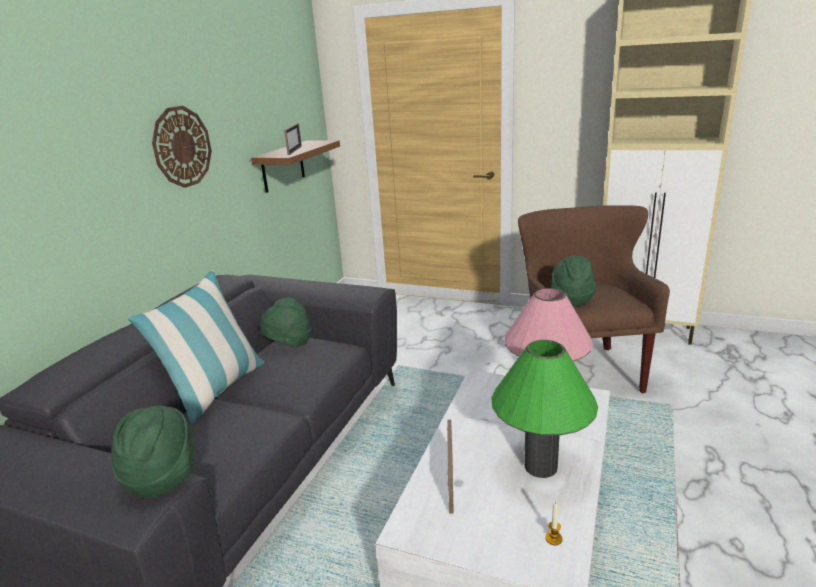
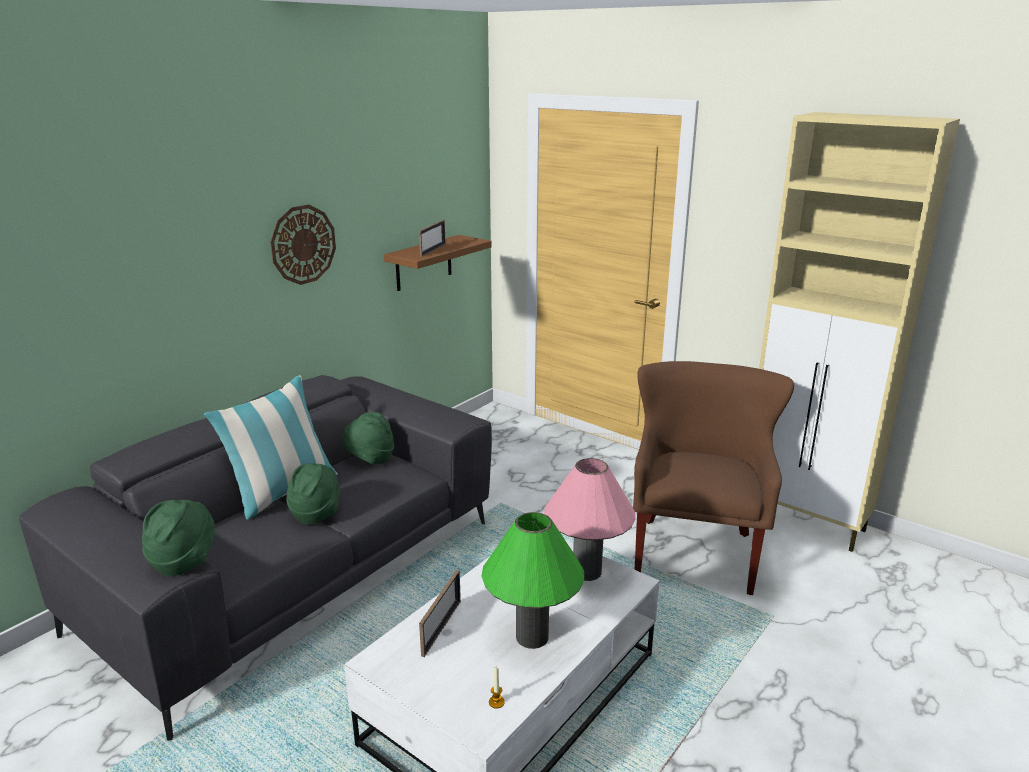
camera: 15 degrees right, 0 degrees up
(571, 299) = (676, 470): green hat -> green hat (316, 512)

